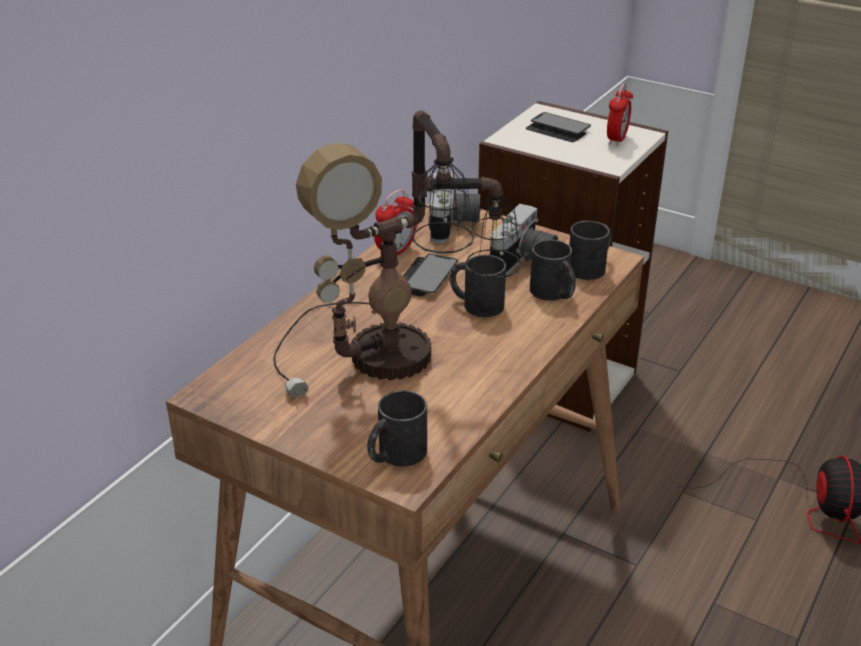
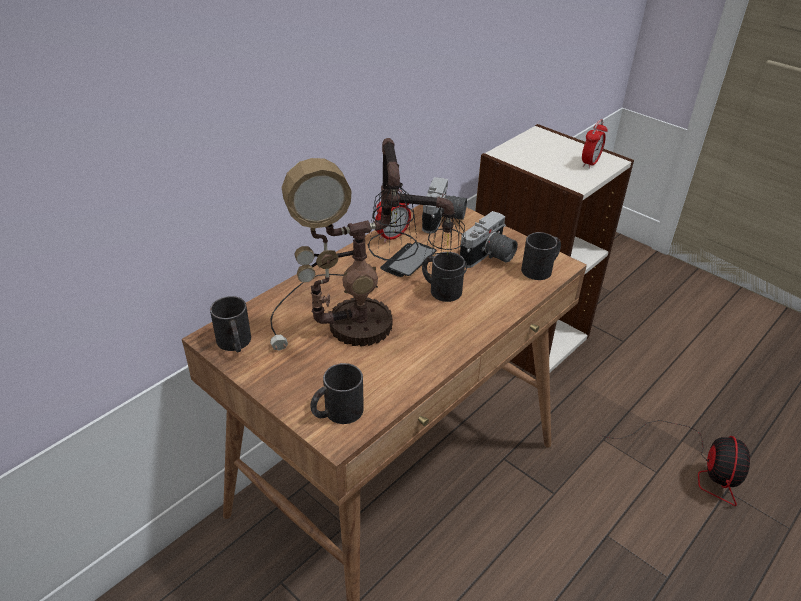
camera: 10 degrees right, 5 degrees up
(554, 293) = (504, 288): black mug -> black mug (235, 344)
(558, 129) = (545, 149): phone -> none

